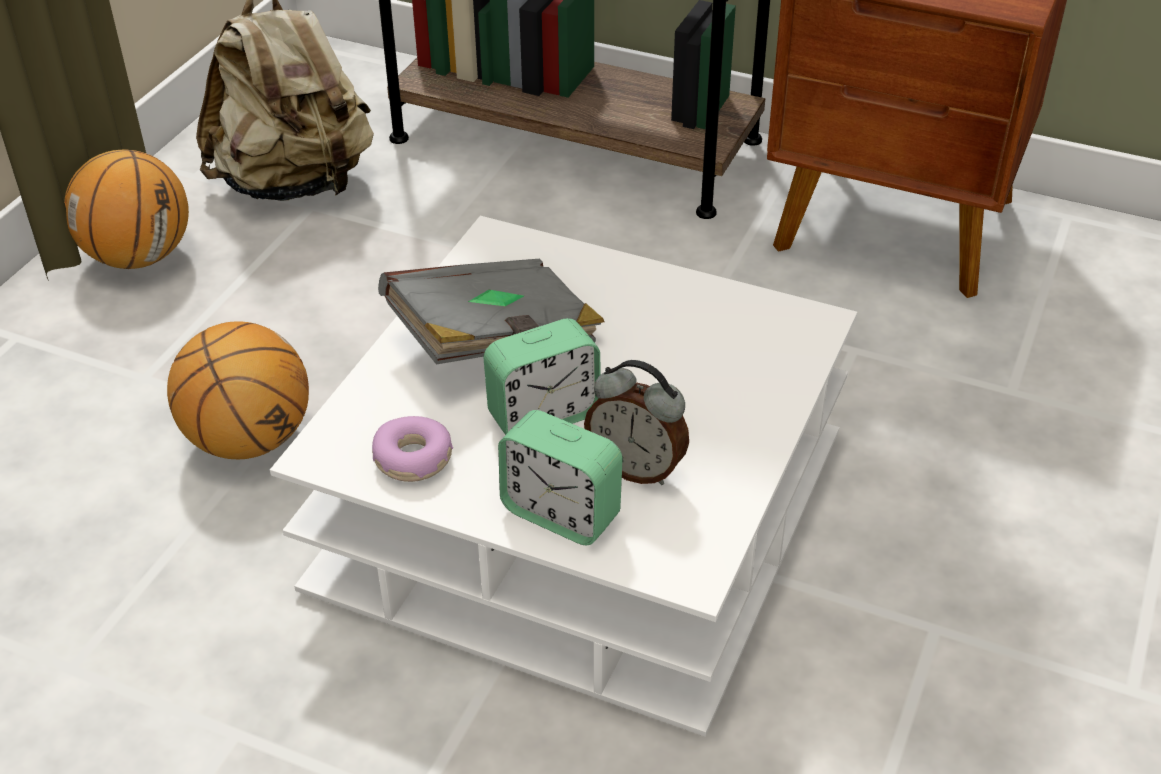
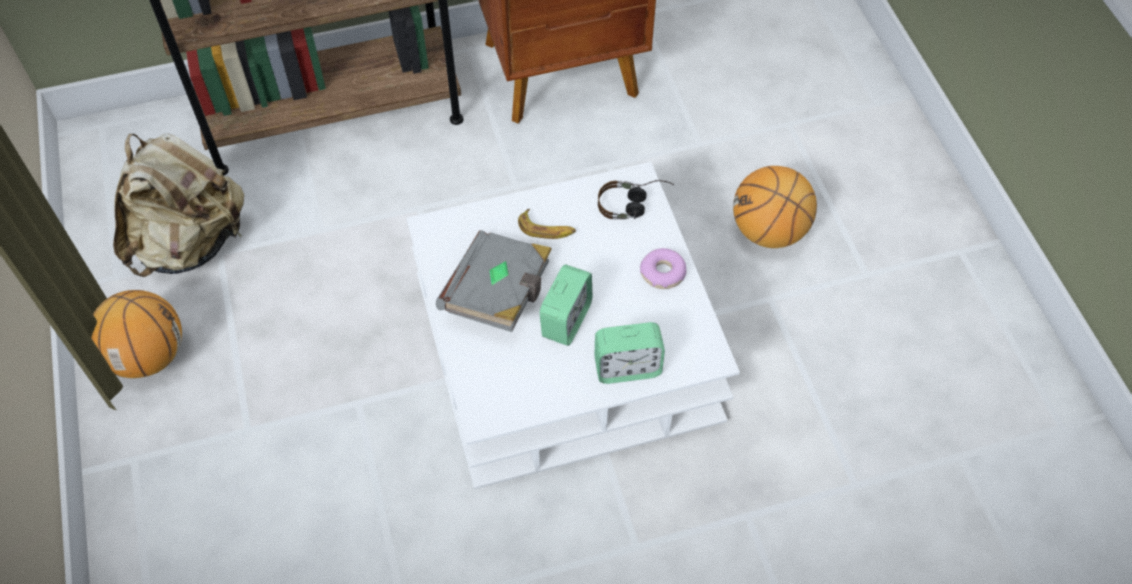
camera: 40 degrees left, 15 degrees up
(249, 440) = (353, 425): basketball -> basketball (768, 231)
(413, 459) = (530, 387): donut -> donut (663, 273)
(632, 310) = (546, 229): none -> banana
(636, 468) = (636, 320): alarm clock -> none
(779, 344) = (634, 205): none -> headphones

